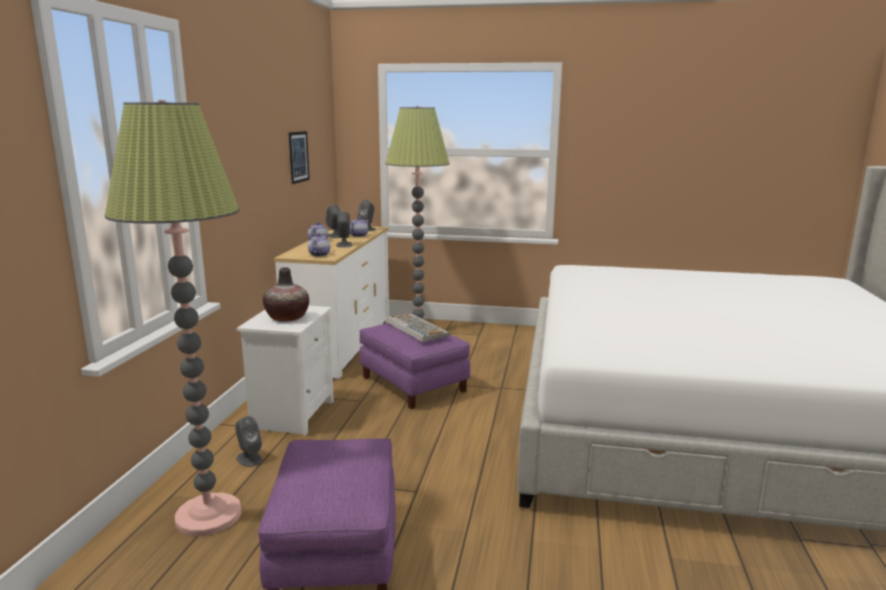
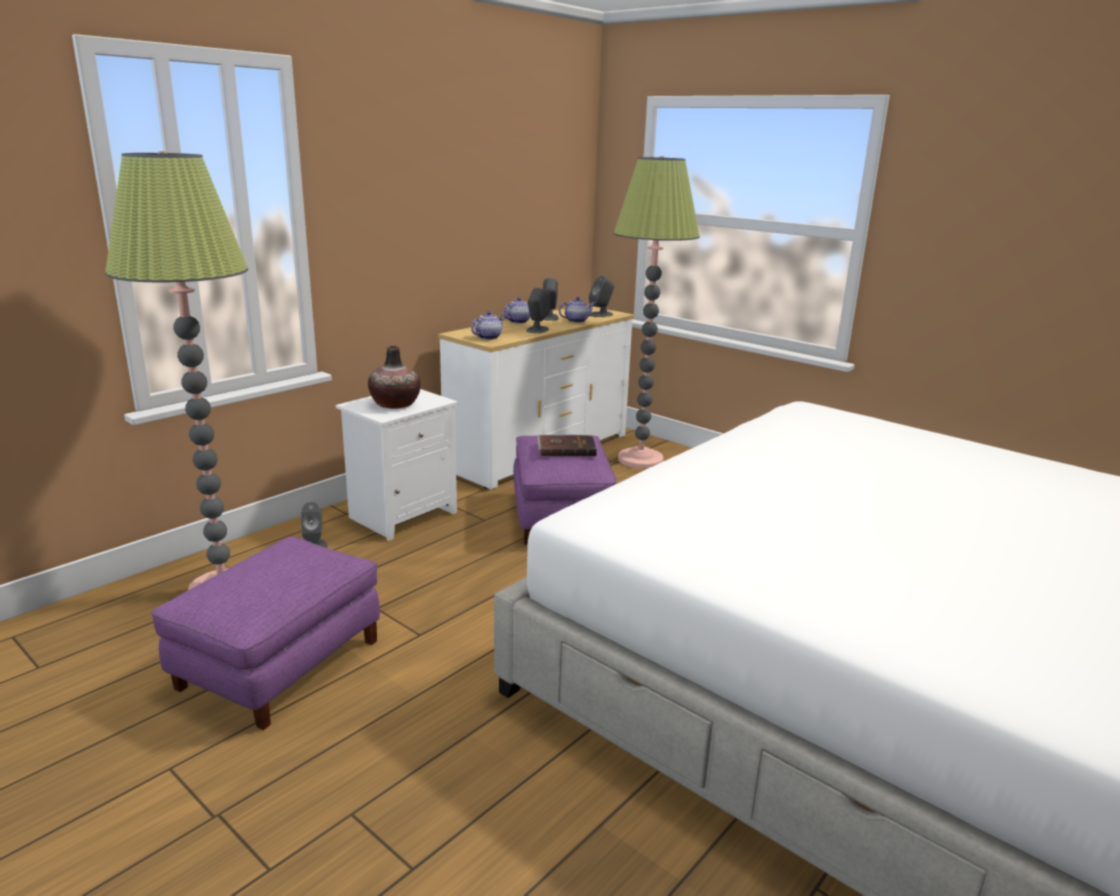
camera: 30 degrees right, 5 degrees up
(298, 157) = (509, 215): picture -> none
(416, 328) = (566, 448): keyboard -> brown book

